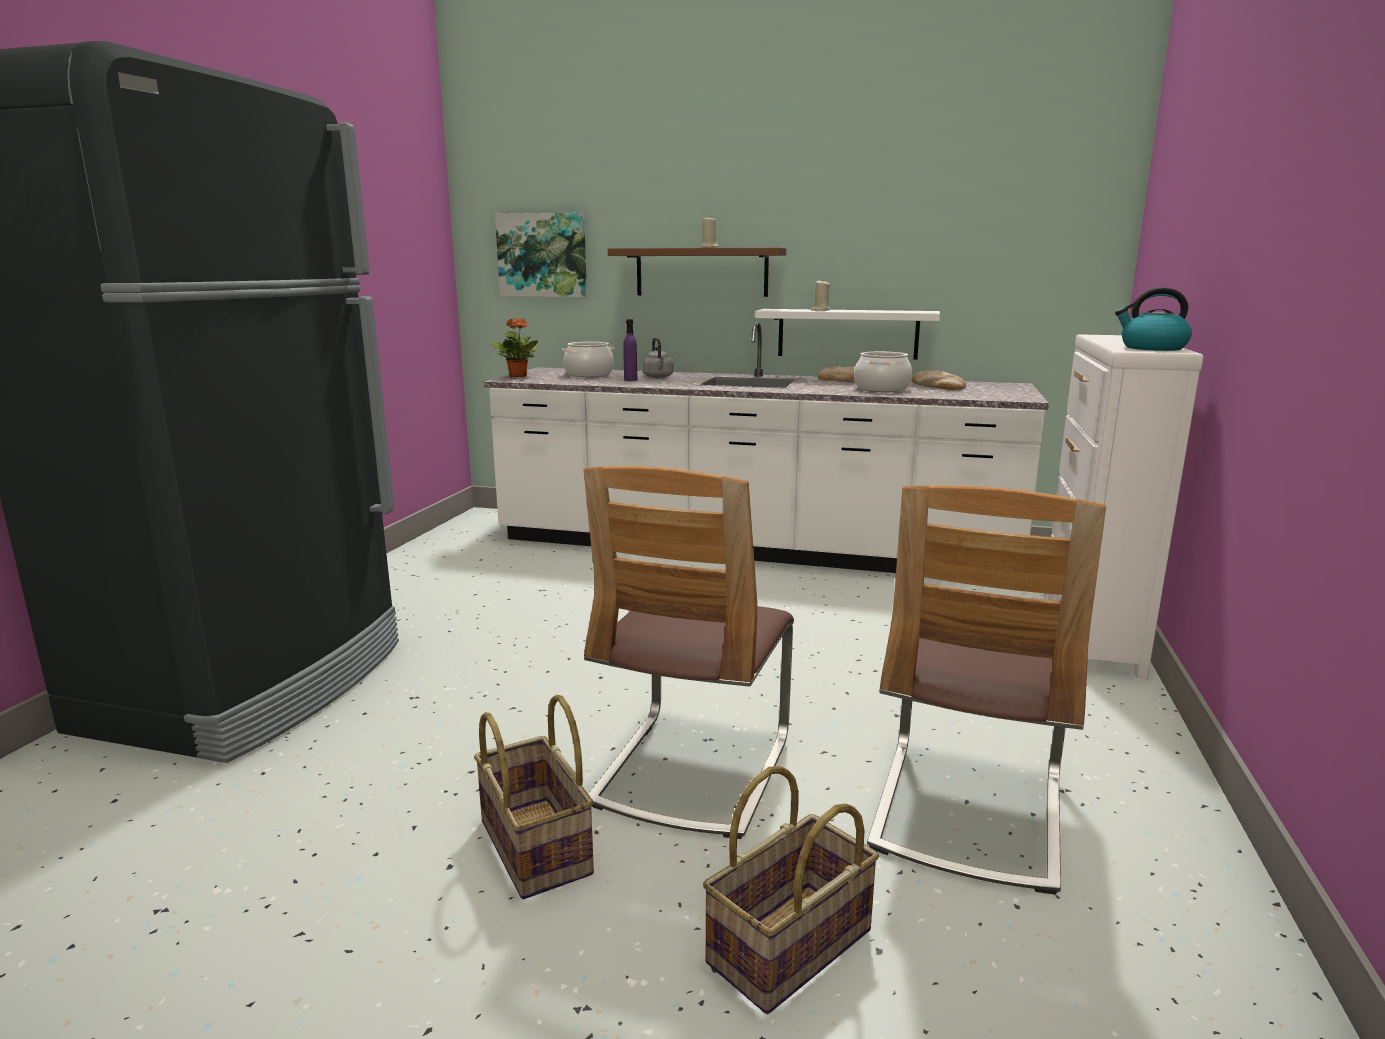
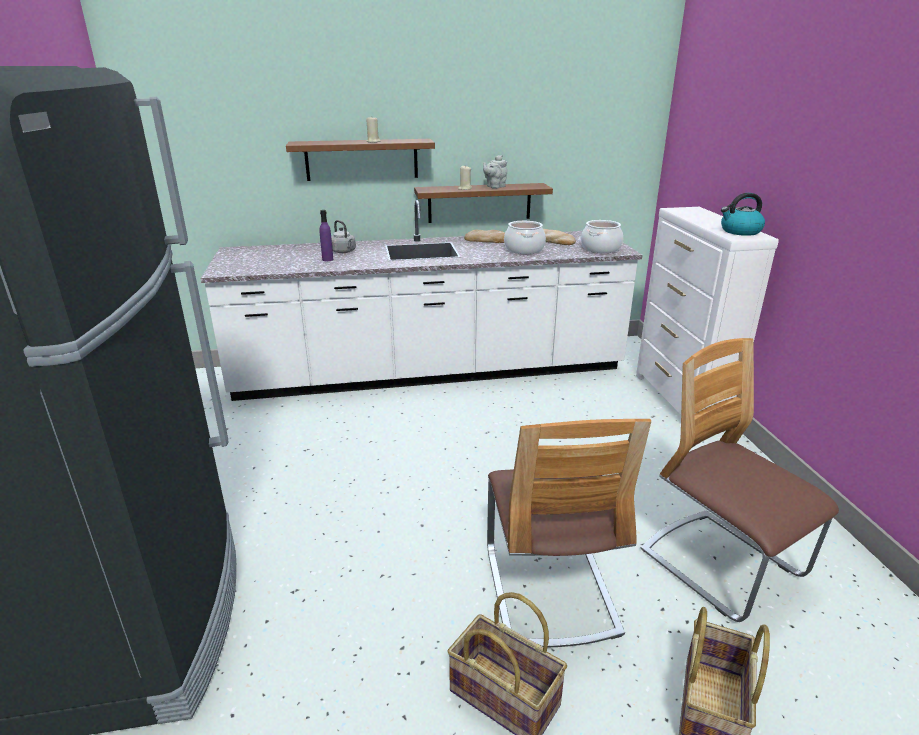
camera: 25 degrees left, 10 degrees up
(518, 376) = (222, 265): potted plant -> none
(542, 255) = (212, 148): picture -> none
(589, 374) = (282, 255): cooking pot -> cooking pot (600, 249)
(847, 333) = (479, 202): white shelf -> brown shelf
(863, 310) = (494, 187): none -> grey teapot
(968, 812) = (721, 565): chair -> chair turned 150 degrees clockwise

